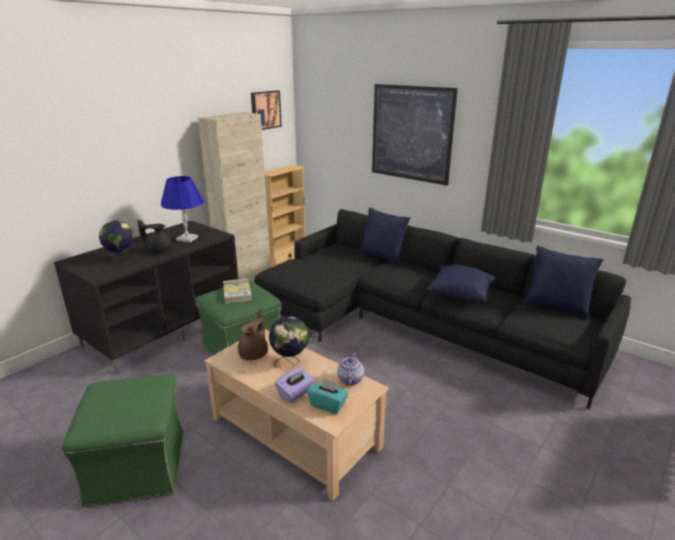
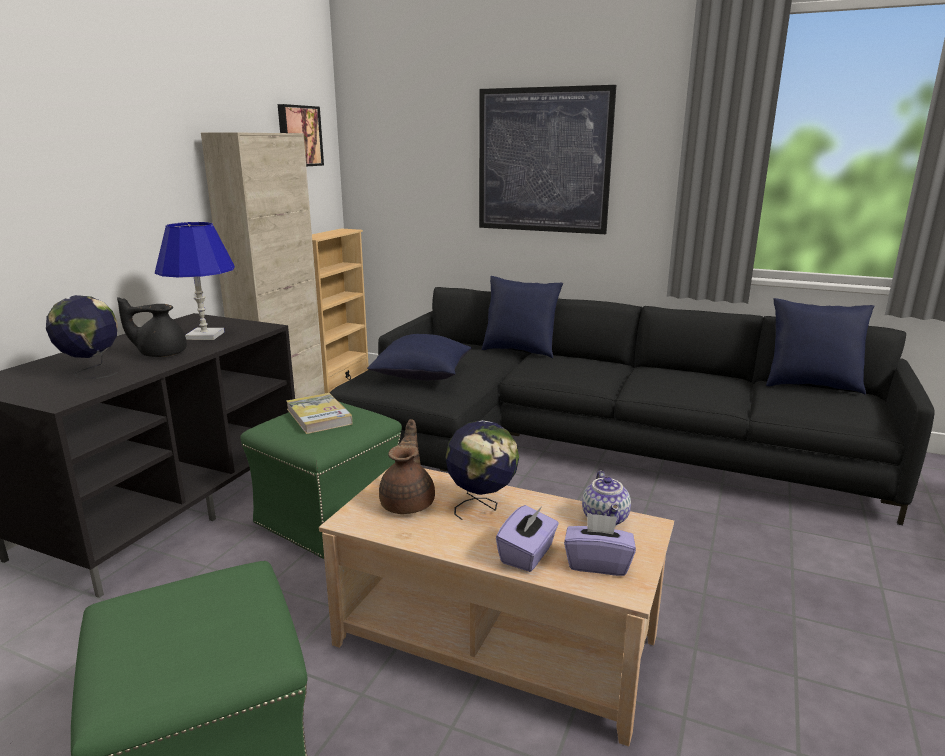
camera: 15 degrees left, 5 degrees down
(328, 404) = (597, 563): turquoise tissue box -> purple tissue box
(460, 294) = (671, 384): blue pillow -> blue pillow (421, 375)

